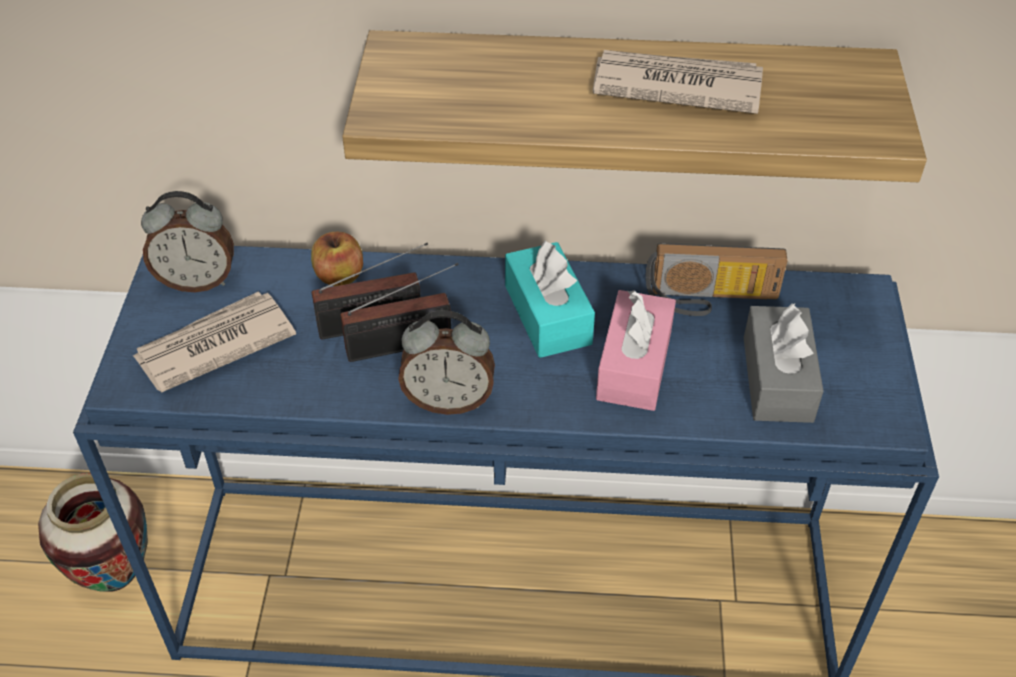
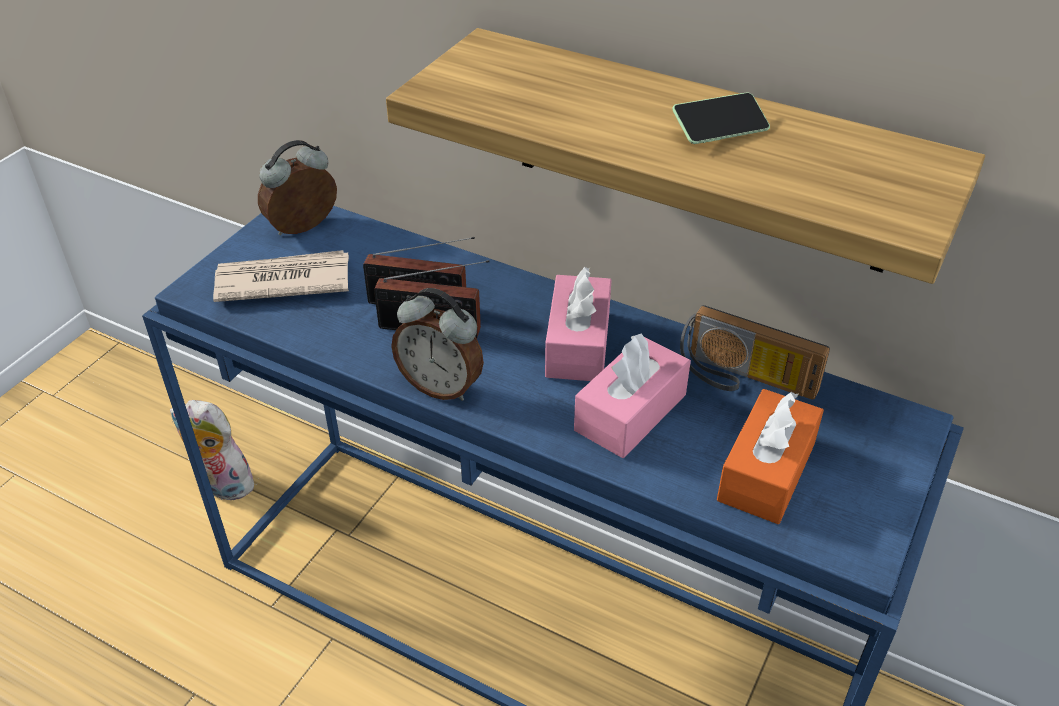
camera: 25 degrees right, 5 degrees down
(116, 577) = (221, 486): vase -> plush toy
(197, 280) = (304, 229): alarm clock -> alarm clock turned 120 degrees clockwise
(339, 276) = (419, 259): apple -> none
(547, 315) = (578, 344): turquoise tissue box -> pink tissue box
(675, 86) = (719, 131): newspaper -> phone
(777, 379) = (766, 472): grey tissue box -> orange tissue box

